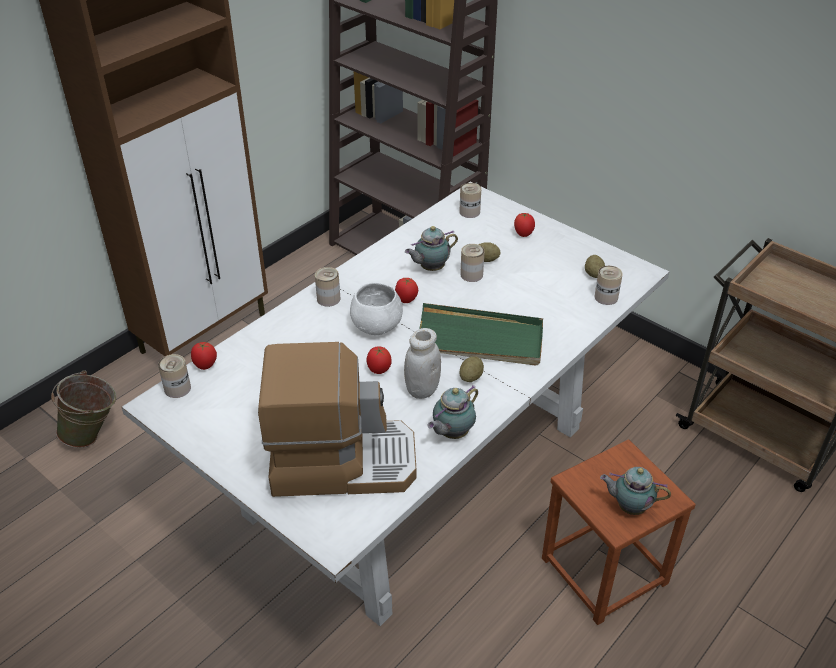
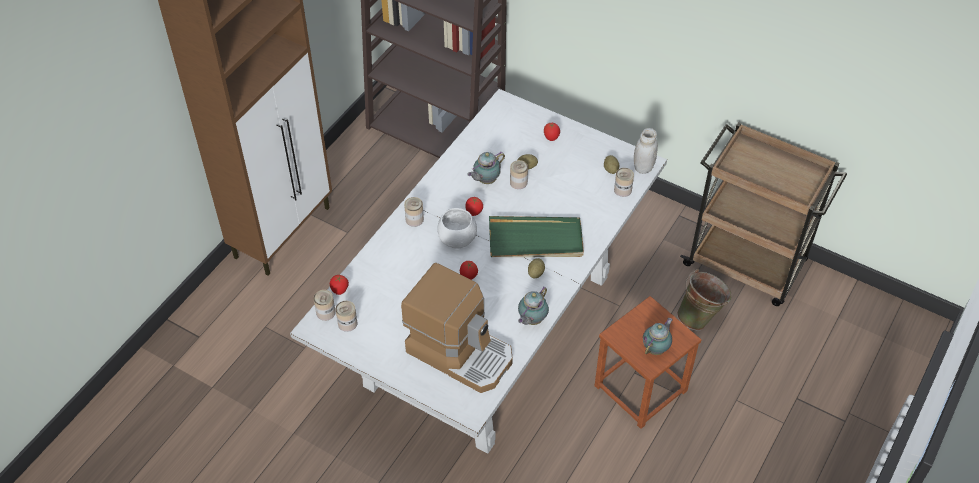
camera: 10 degrees left, 10 degrees up
(94, 435) = (223, 338): green bucket -> green bucket (700, 317)
(342, 461) = (460, 352): coffee machine -> coffee machine turned 45 degrees clockwise
(422, 389) = (503, 288): white jar -> white jar (643, 167)
(469, 212) = (505, 121): can -> can (347, 323)
(629, 506) = (656, 348): teapot -> teapot turned 120 degrees clockwise

